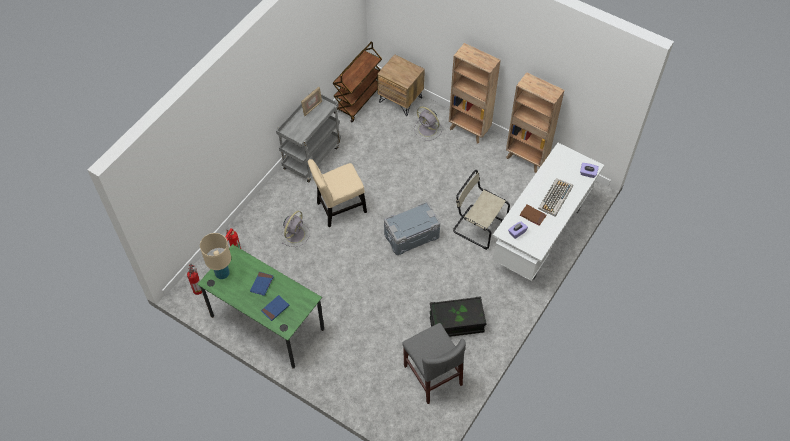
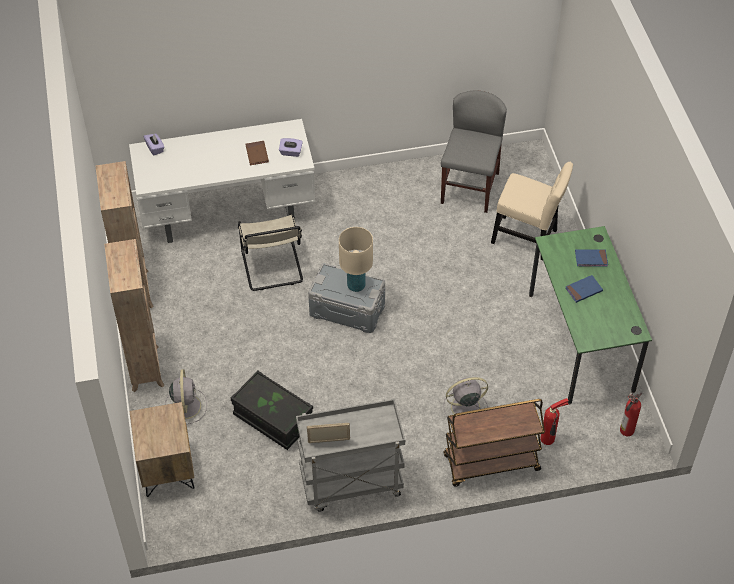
camera: 135 degrees left, 5 degrees down
(222, 273) = (616, 329): beige table lamp -> beige table lamp (356, 285)
(339, 209) = (388, 396): beige chair -> beige chair (527, 238)
(358, 100) = (213, 513): brown cart -> brown cart (491, 464)
(456, 323) = (399, 208): black storage box -> black storage box (273, 419)
(555, 198) = (215, 152): keyboard -> none

